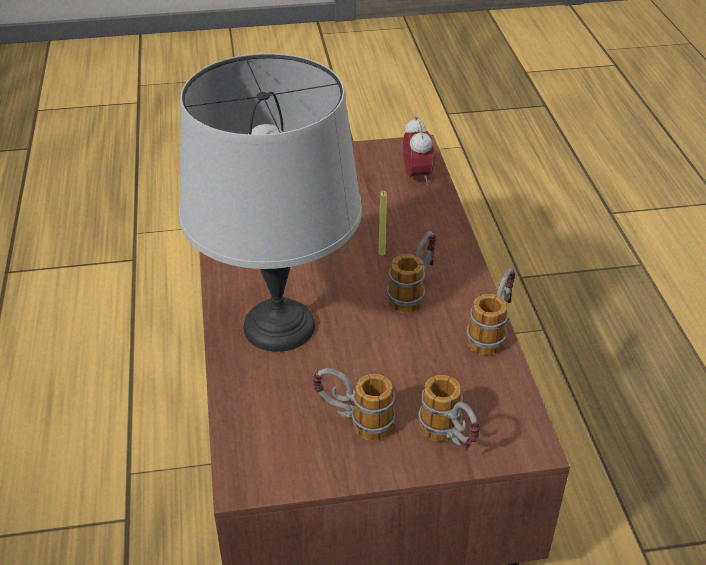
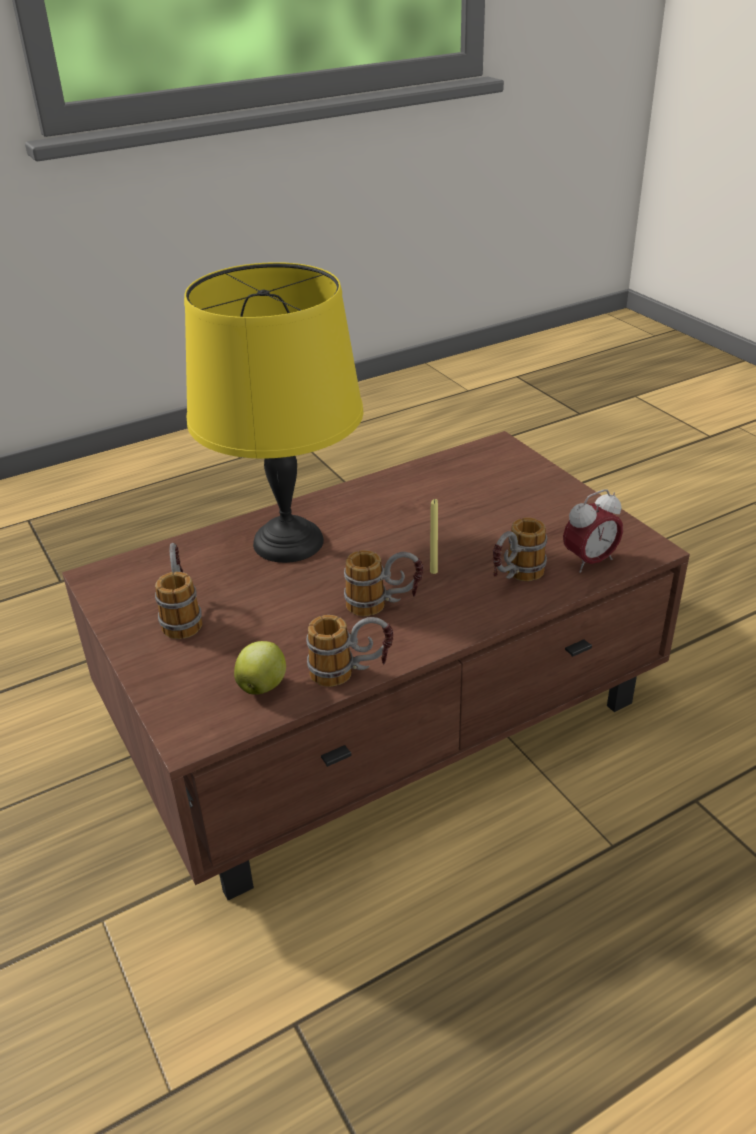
camera: 70 degrees right, 5 degrees down
(279, 327) = (286, 542): grey table lamp -> yellow table lamp
(449, 440) = (178, 678): mug -> mug (514, 579)
(484, 386) = (263, 685): none -> apple

